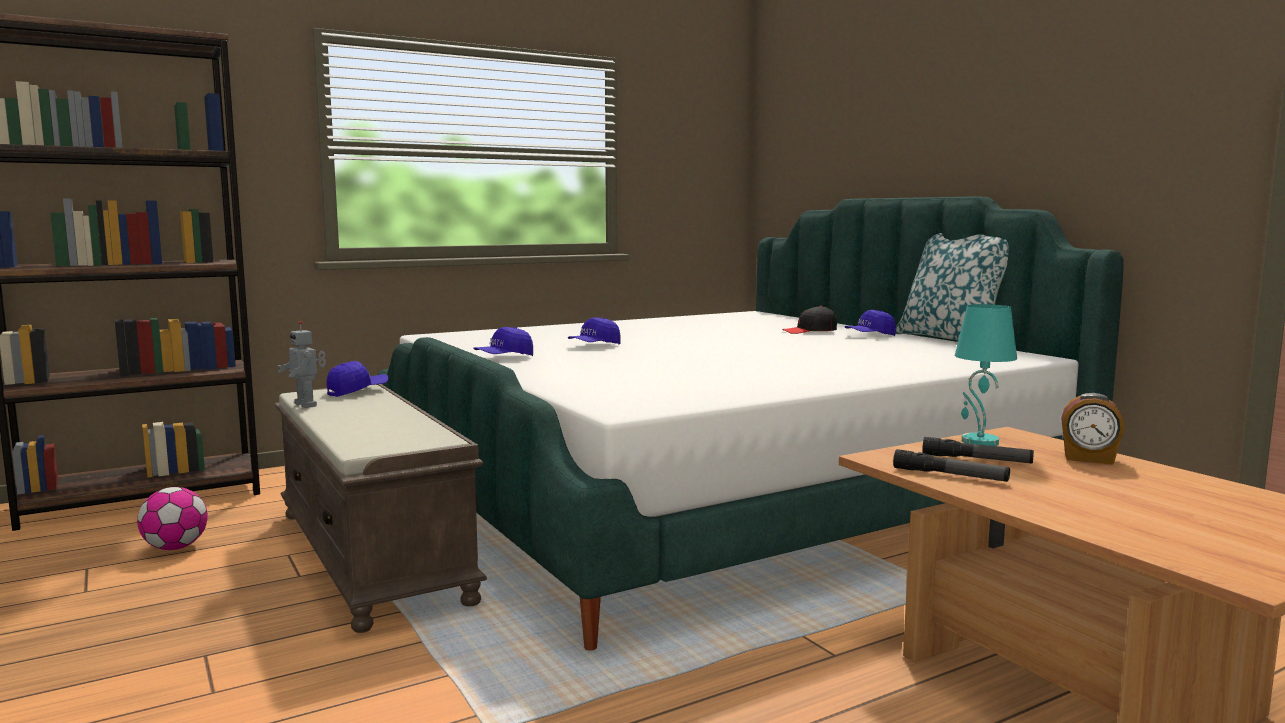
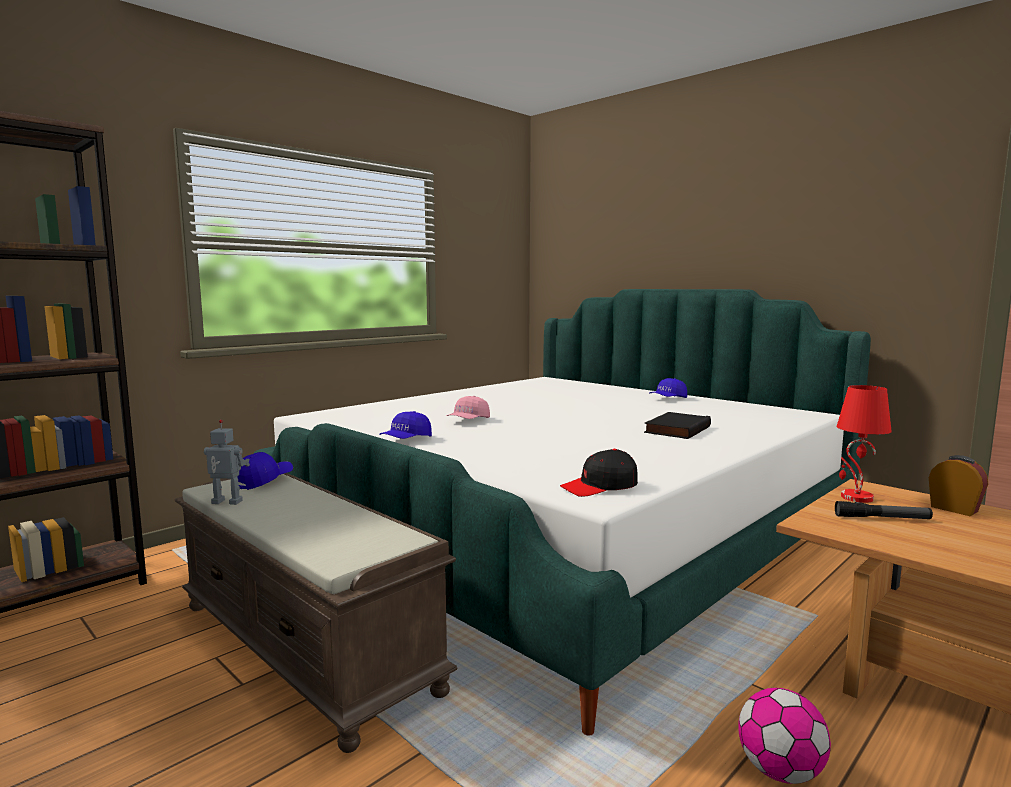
camera: 15 degrees left, 0 degrees up
(175, 547) = (82, 665): football -> football (780, 771)
(307, 404) = (226, 502): toy robot -> toy robot turned 150 degrees clockwise
(594, 346) = (468, 421): blue cap -> pink cap
(810, 331) = (617, 396): black cap -> black cap (600, 487)
(821, 363) = (676, 429): none -> black book
(950, 475) = (889, 539): flashlight -> none
(951, 339) = (729, 399): pillow -> none
(978, 442) = (855, 497): turquoise table lamp -> red table lamp
(1089, 459) = (954, 509): alarm clock -> alarm clock turned 135 degrees counterclockwise

